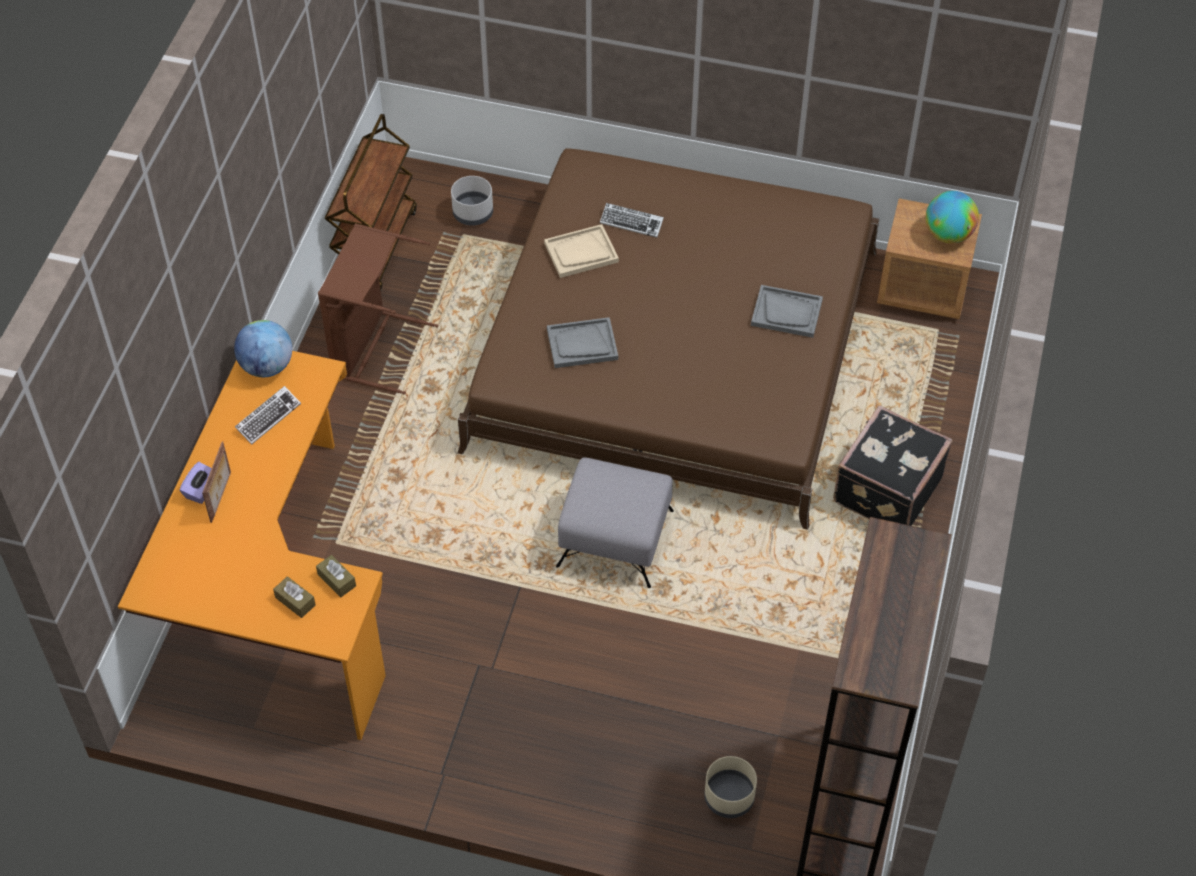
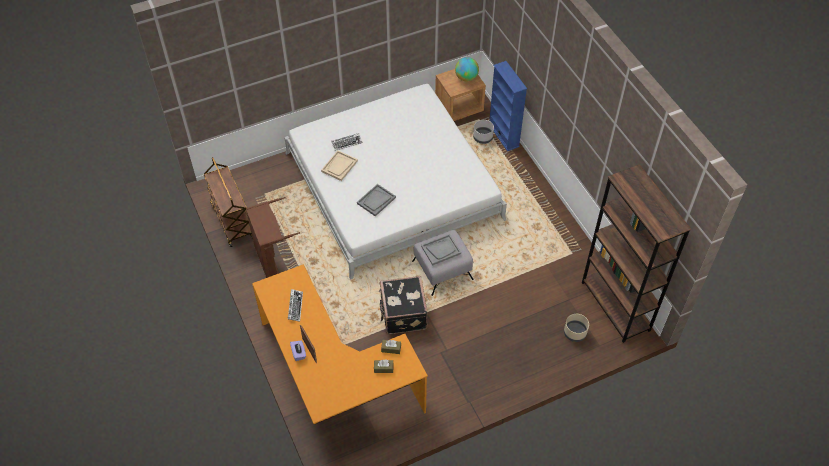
camera: 40 degrees left, 0 degrees up
(267, 366) = (272, 287): globe -> none
(473, 213) = (259, 183): grey planter -> grey planter (482, 137)
(674, 349) = (392, 186): brown bed -> white bed
(786, 313) = (439, 141): grey tray -> grey tray (441, 250)
(885, 489) = (517, 187): black suitcase -> black suitcase (402, 314)
(954, 384) = (503, 135): none -> blue bookcase

